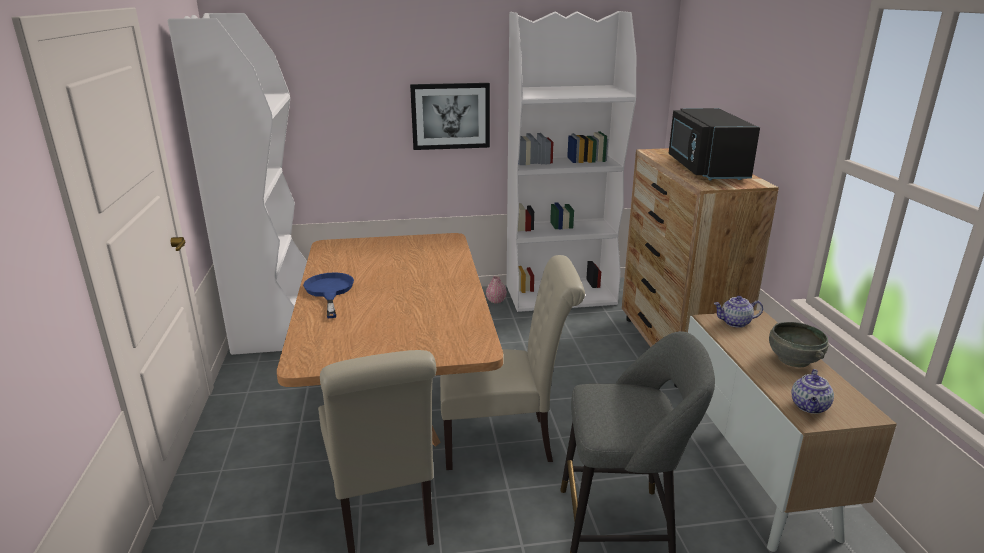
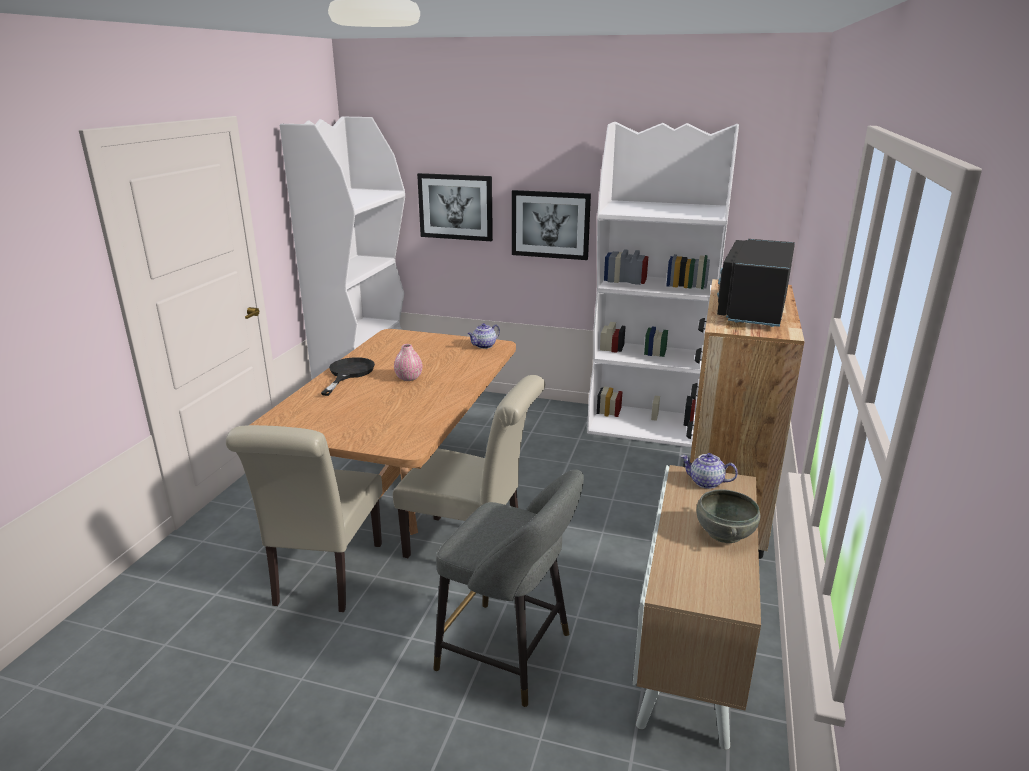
camera: 25 degrees right, 0 degrees up
(329, 291) = (348, 373): blue frying pan -> black frying pan
(348, 106) = (455, 207): none -> picture
(496, 301) = (576, 419): pink vase -> pink vase (409, 378)
(810, 407) = (681, 581): teapot -> teapot (484, 346)

